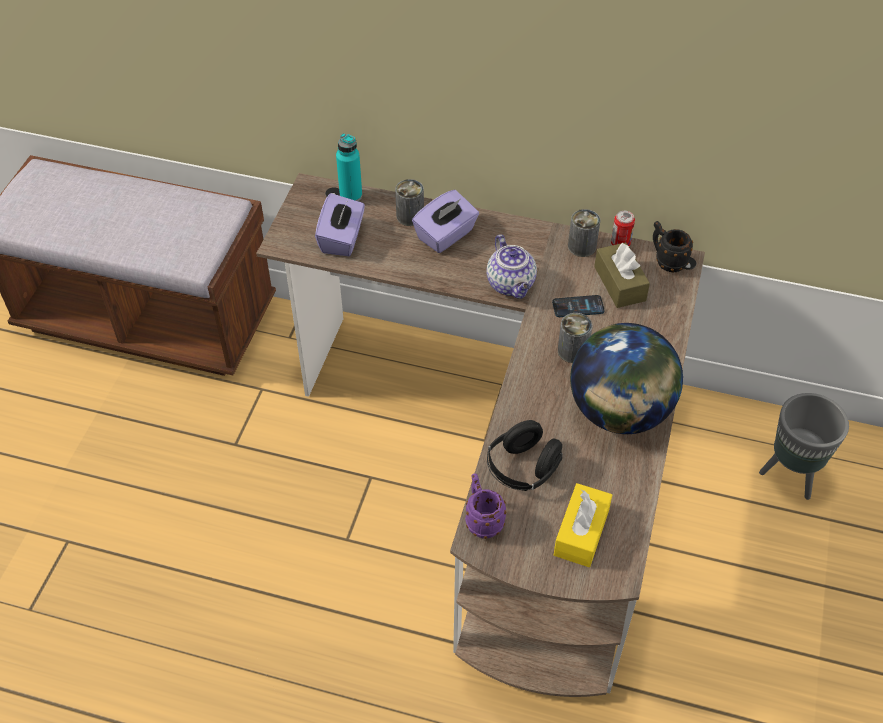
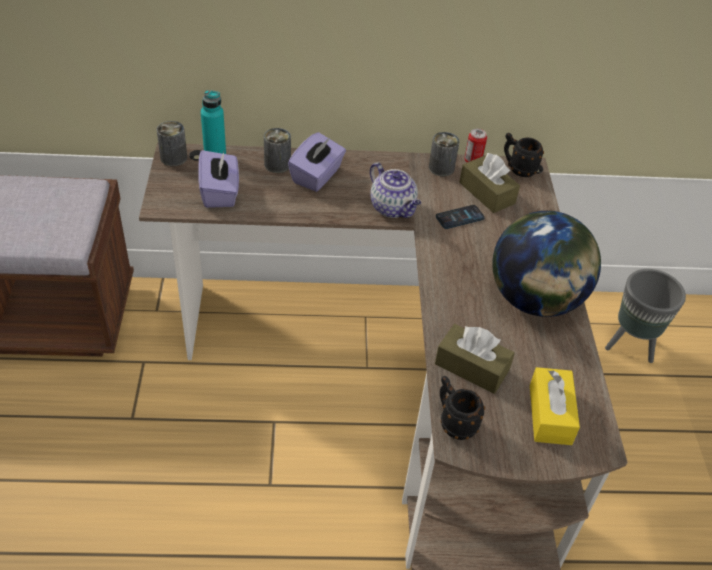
camera: 20 degrees left, 5 degrees down
(482, 520) = (454, 422): purple mug -> black mug
(522, 469) = (471, 367): black headphones -> brown tissue box
(572, 351) = (471, 255): can -> can (173, 158)

